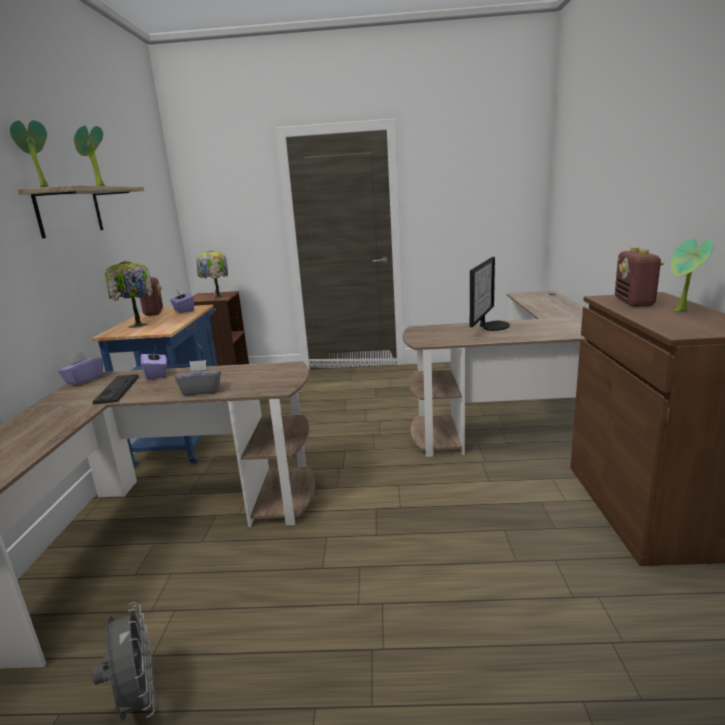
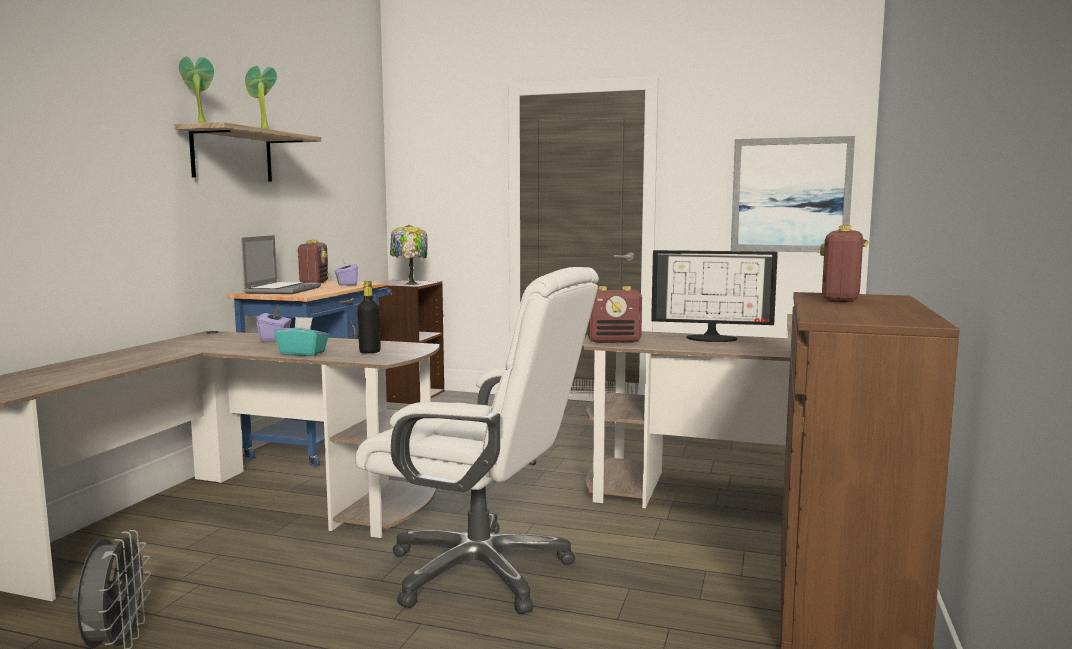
camera: 15 degrees right, 10 degrees down
(84, 379) = (202, 334): purple tissue box -> none
(117, 389) = (224, 344): keyboard -> none
(137, 326) = (282, 290): table lamp -> laptop
(201, 391) = (303, 353): grey tissue box -> turquoise tissue box
(257, 380) = (369, 352): none -> black bottle
(392, 540) = (481, 571): none -> white office chair
(430, 339) = (614, 341): none -> radio
(491, 325) = (712, 338): monitor -> monitor turned 60 degrees clockwise
(496, 206) = (790, 195): none -> picture
(681, 311) = (880, 307): potted plant -> none

